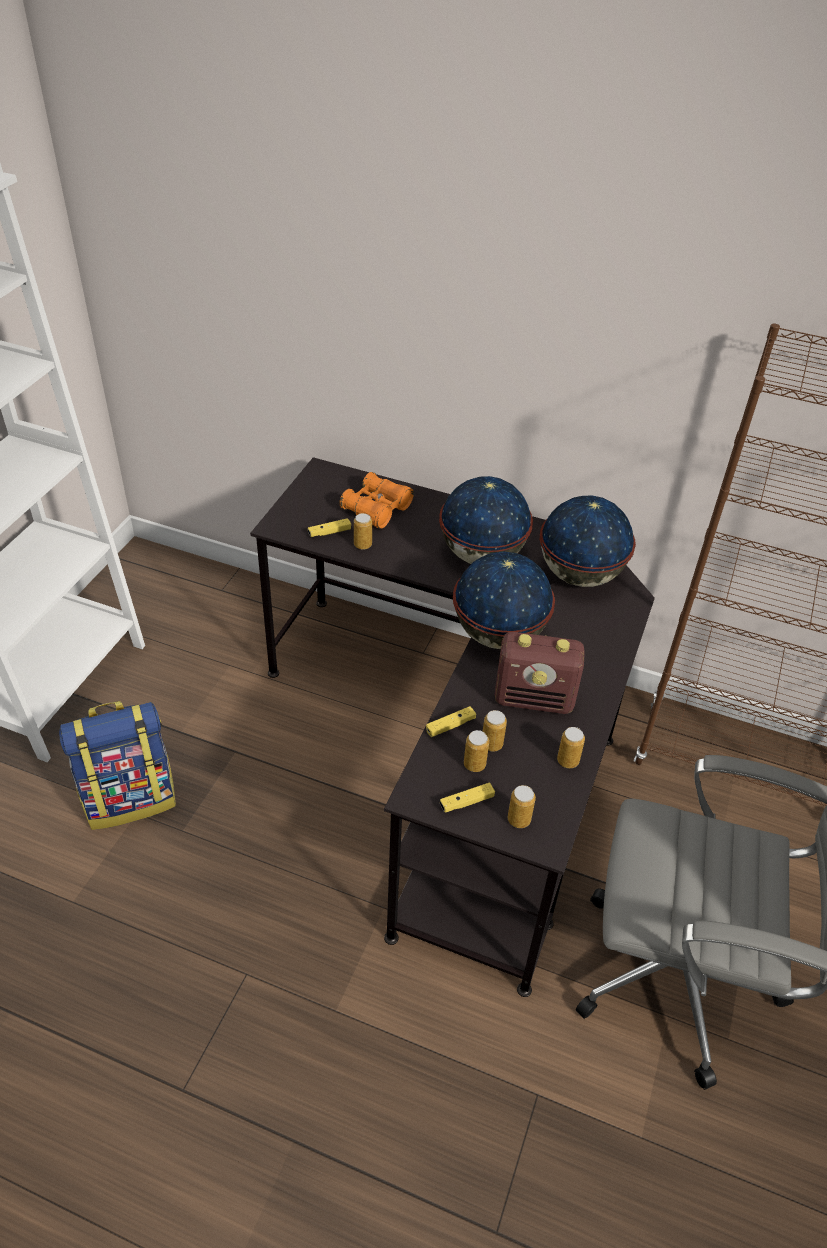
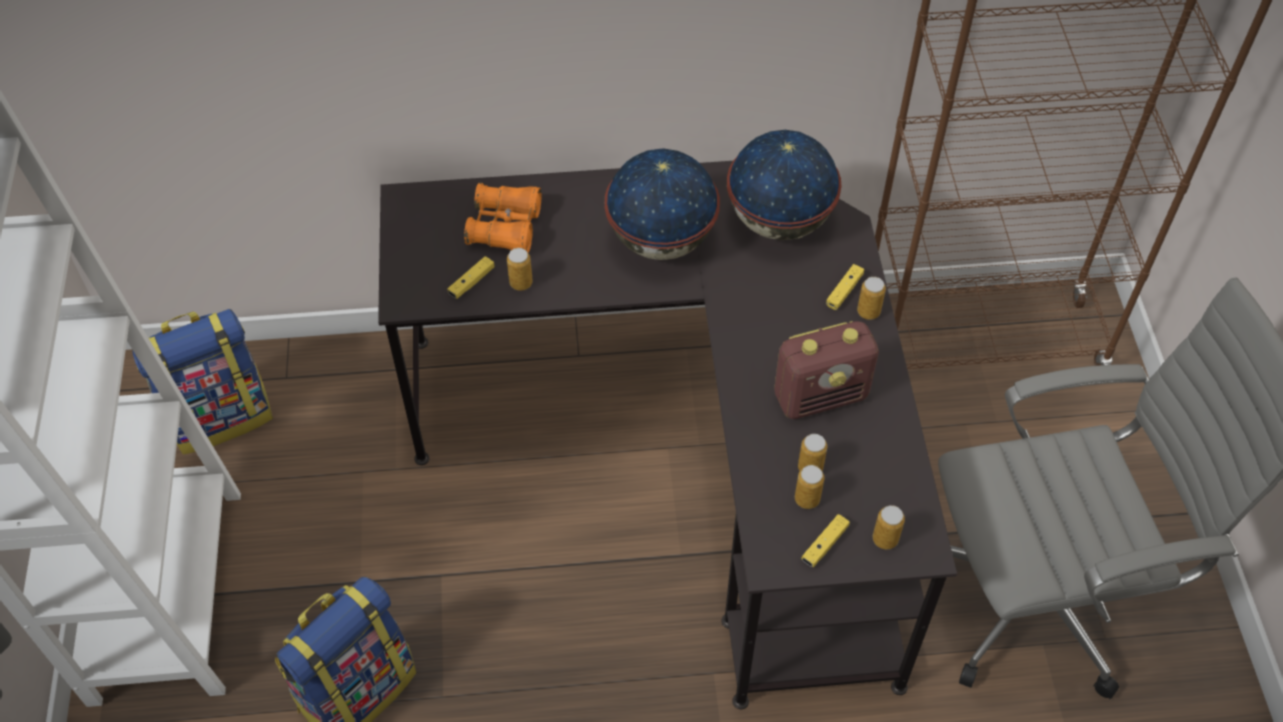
camera: 25 degrees left, 10 degrees up
(166, 595) = (220, 415): none -> backpack
(450, 726) = (756, 466): yellow game controller -> yellow game controller (844, 291)
(498, 634) = (739, 333): globe -> none
(567, 761) = (893, 451): can -> can (868, 312)

